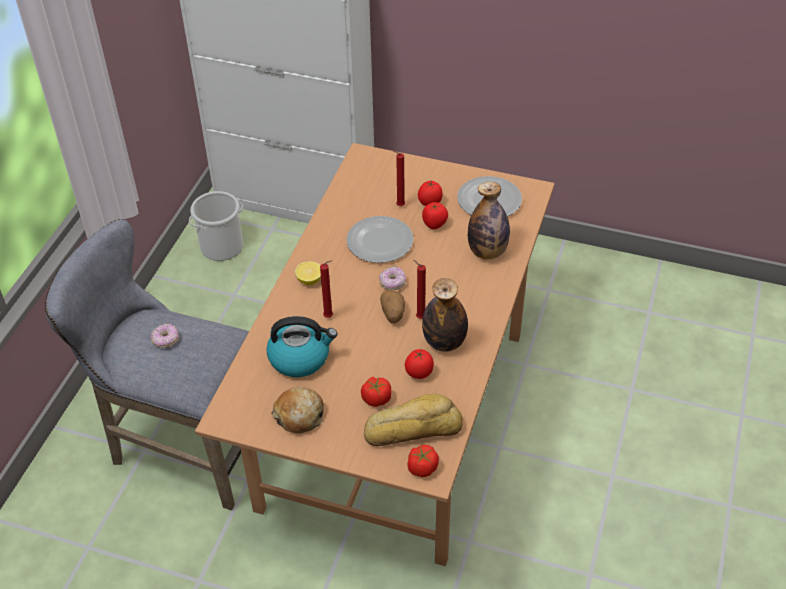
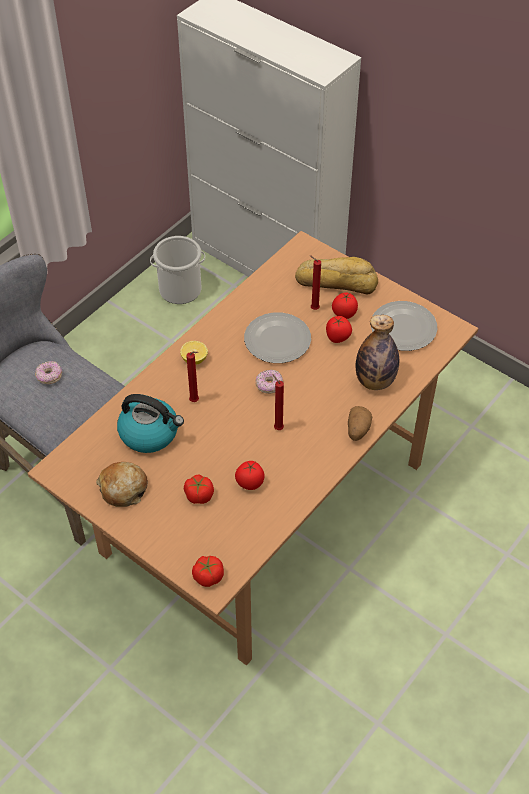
camera: 20 degrees right, 5 degrees up
(393, 314) = (254, 416): potato -> potato (357, 430)
(412, 427) = (218, 534): bread -> bread (336, 281)
(444, 342) = (288, 460): bottle -> none

